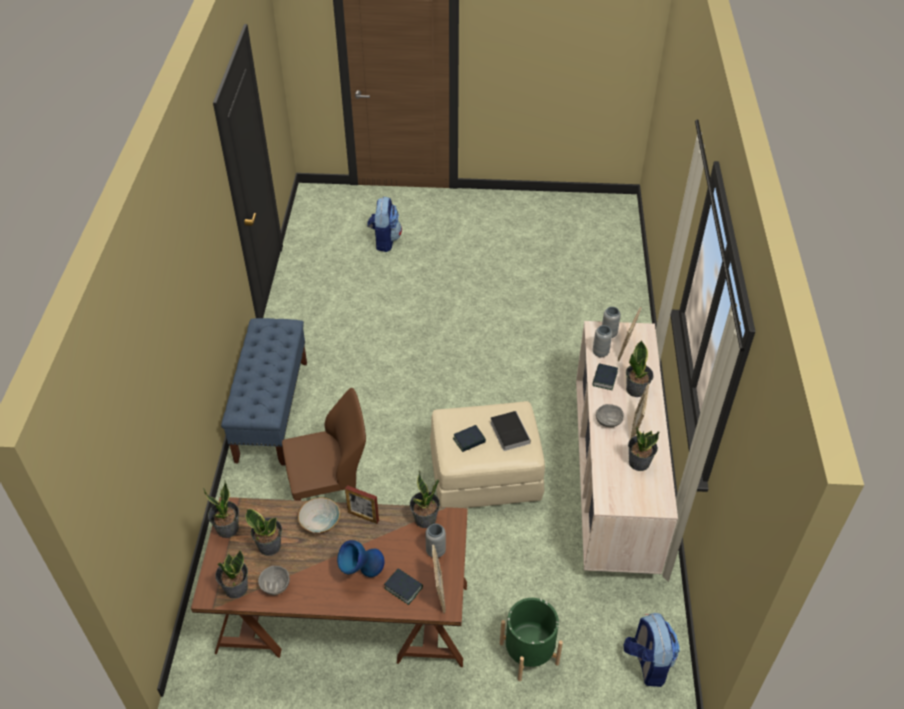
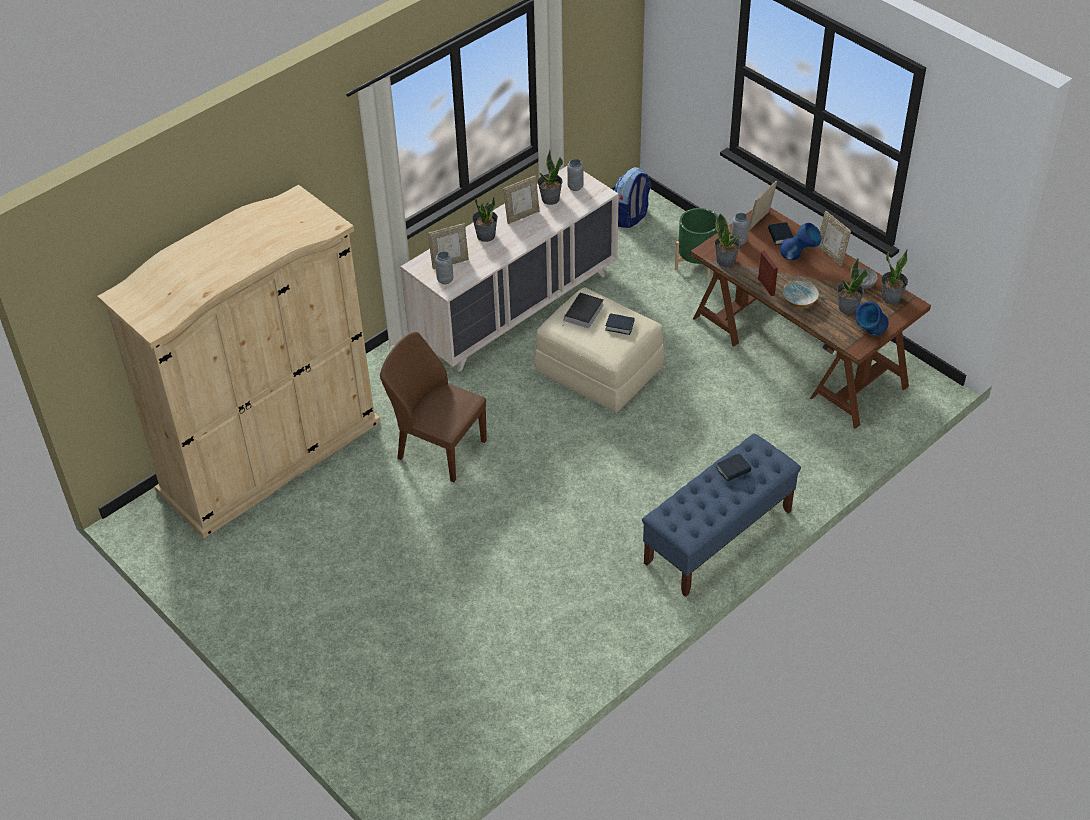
camera: 135 degrees left, 0 degrees up
(228, 529) = (869, 335): potted plant -> blue vase
(331, 495) = (733, 434): brown chair -> brown chair (440, 448)
(335, 601) = (831, 254): none -> picture frame
(384, 240) = (418, 655): backpack -> none
(600, 353) = (471, 272): grey vase -> grey vase (575, 187)
(604, 379) = (496, 255): book -> book (733, 470)
(608, 273) = (270, 456): none -> beige wardrobe
(608, 421) = (534, 230): grey bowl -> none

